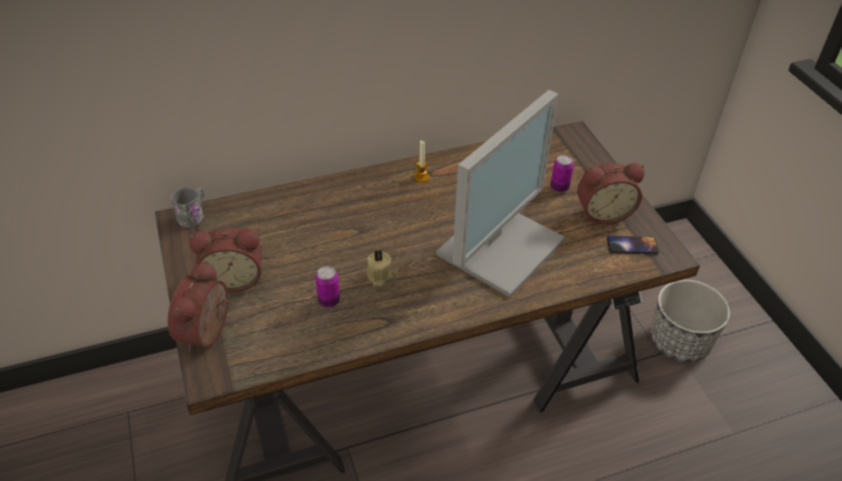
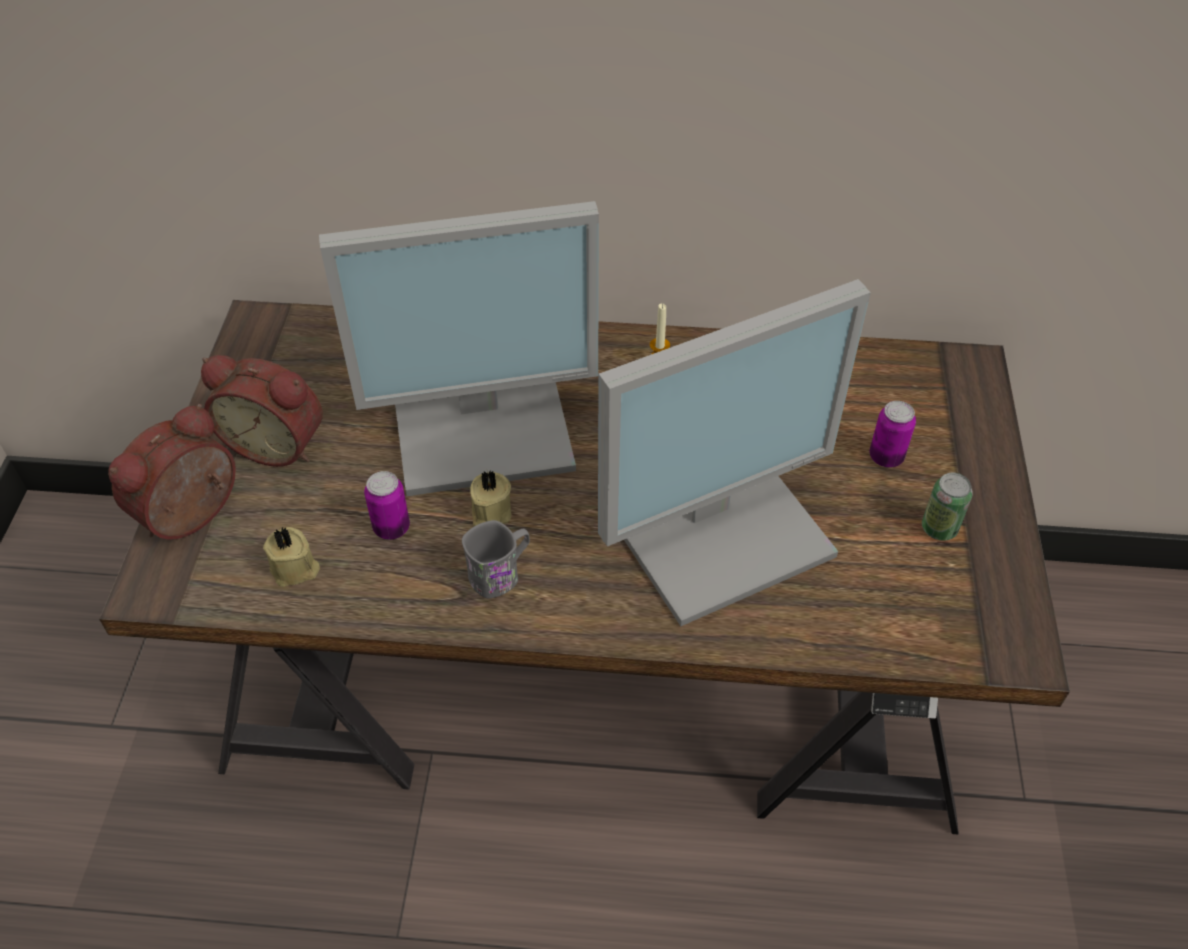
camera: 25 degrees right, 5 degrees up
(194, 216) = (281, 324): grey mug -> grey mug (501, 573)
(288, 340) = (295, 570): none -> beige candle
(347, 233) = (485, 424): none -> monitor
(602, 212) = (939, 528): alarm clock -> can
(632, 245) = (958, 608): phone -> none
(679, 342) = (1072, 792): planter -> none

